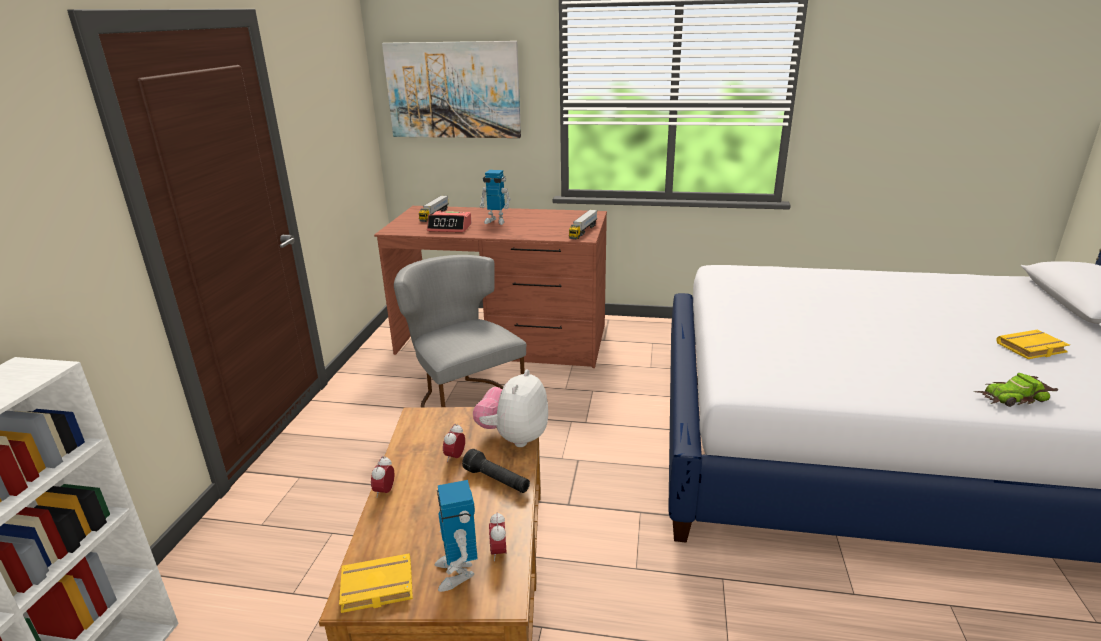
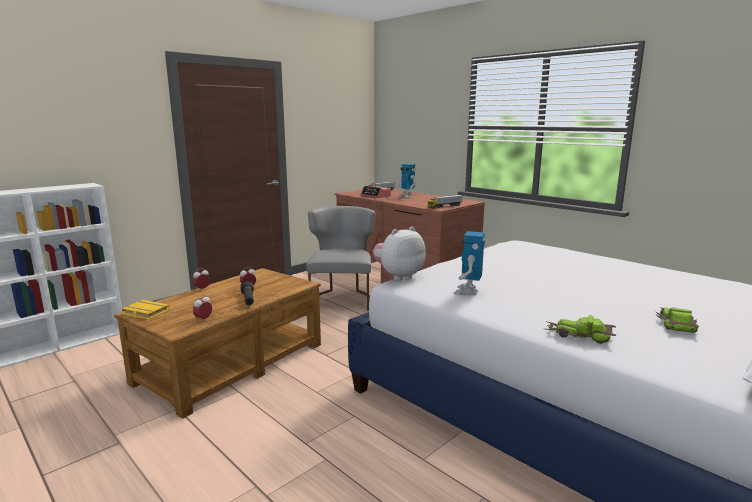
camera: 35 degrees right, 10 degrees down
(453, 90) = (412, 117): picture -> none
(457, 572) = (178, 319): toy robot -> toy robot (468, 291)
(514, 437) = (285, 289): plush toy -> plush toy (398, 276)
(1031, 349) = (675, 323): yellow book -> toy car

